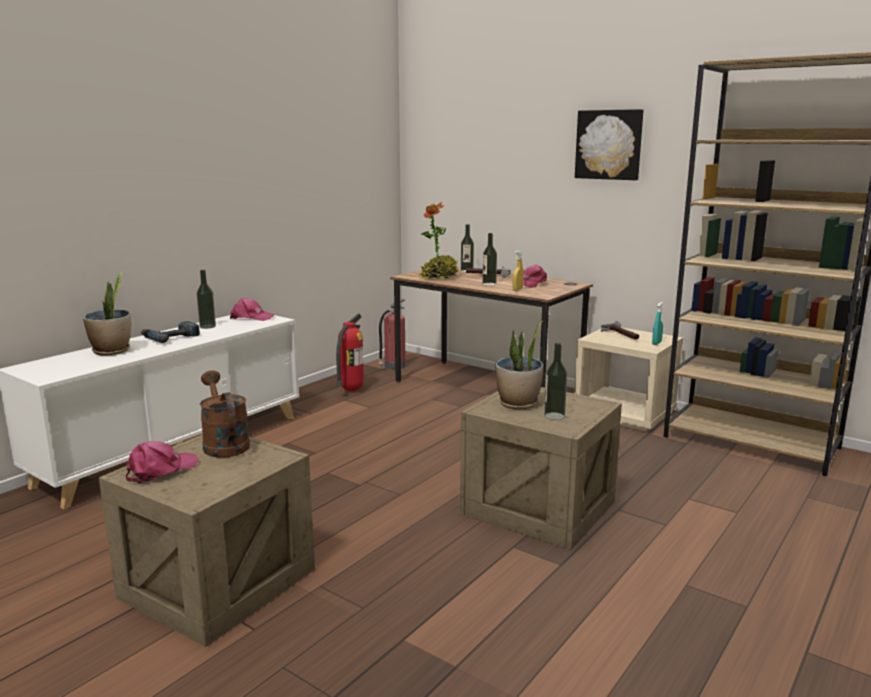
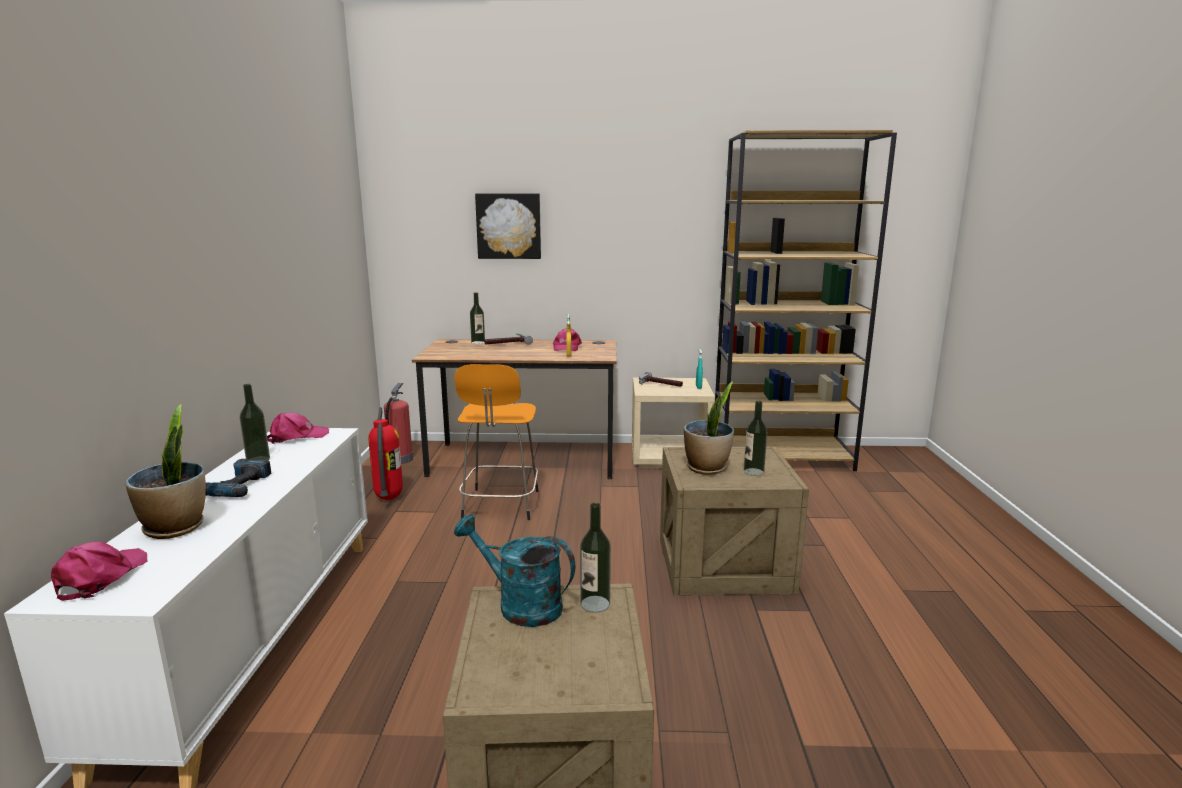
camera: 35 degrees left, 0 degrees up
(160, 470) = (509, 669): pink cap -> pink cap (101, 577)
(224, 444) = (520, 605): brown watering can -> turquoise watering can
(421, 415) = (500, 506): none -> orange stool
(439, 277) = (465, 353): potted plant -> none
(489, 284) = (530, 353): bottle -> bottle (595, 604)
(609, 144) = (621, 205): picture -> picture (509, 226)

